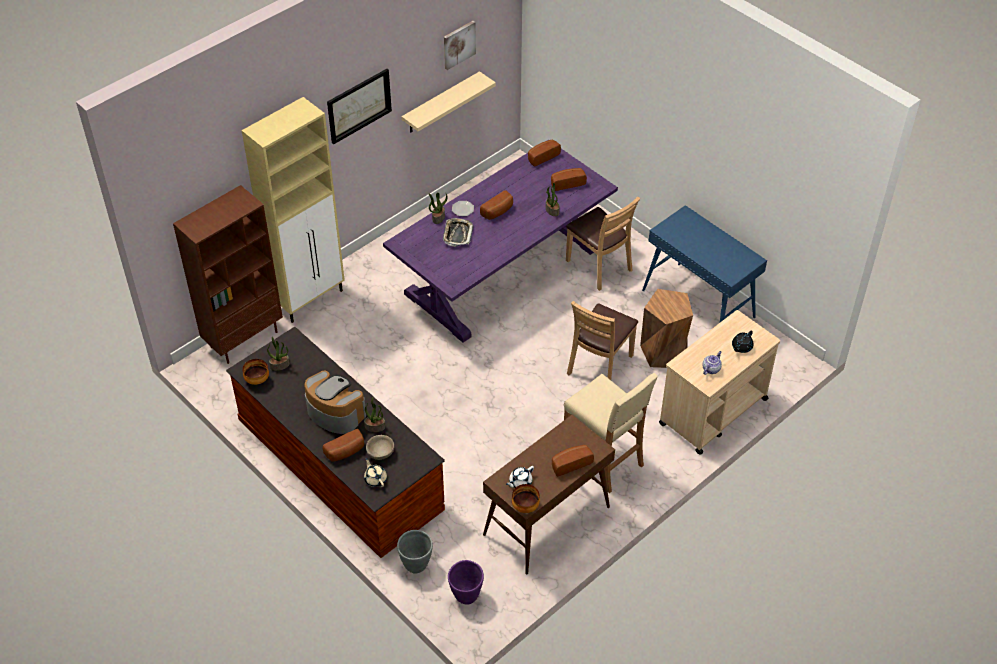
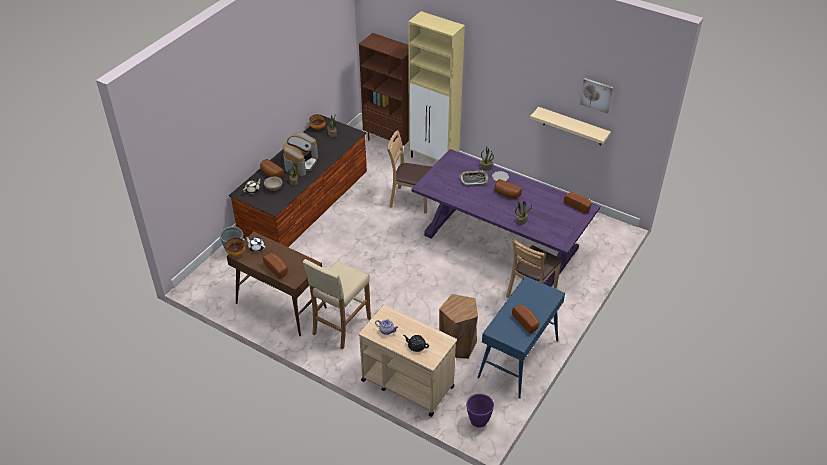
camera: 75 degrees right, 5 degrees down
(359, 105) = (507, 69): picture -> none
(466, 596) = (214, 278): purple planter -> purple planter (478, 421)
(567, 183) = (556, 223): bread -> bread (526, 322)
(600, 366) = (429, 310): brown chair -> brown chair (411, 200)

